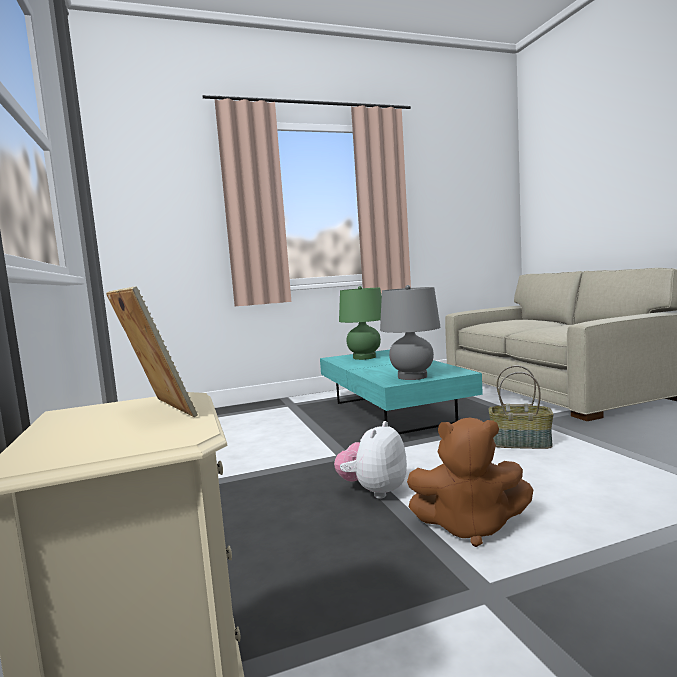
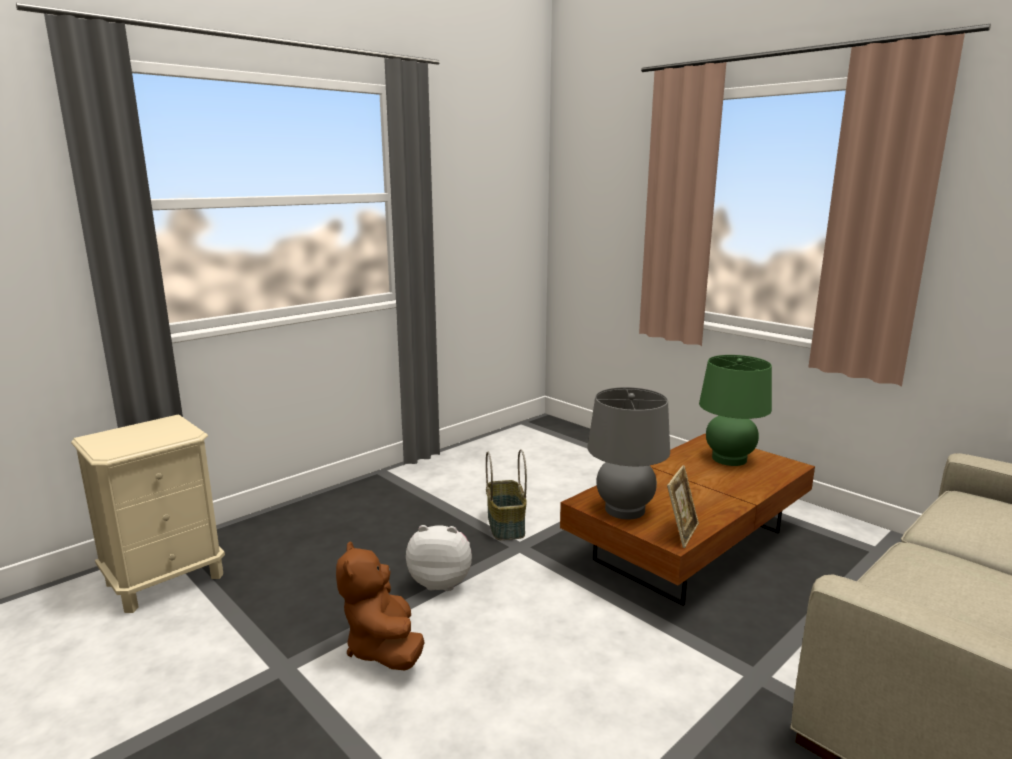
camera: 65 degrees right, 10 degrees up
(157, 411) = (157, 437): picture frame -> picture frame (681, 533)
(392, 412) = (690, 546): turquoise coffee table -> brown coffee table
(521, 443) = (634, 669): basket -> basket (507, 525)

